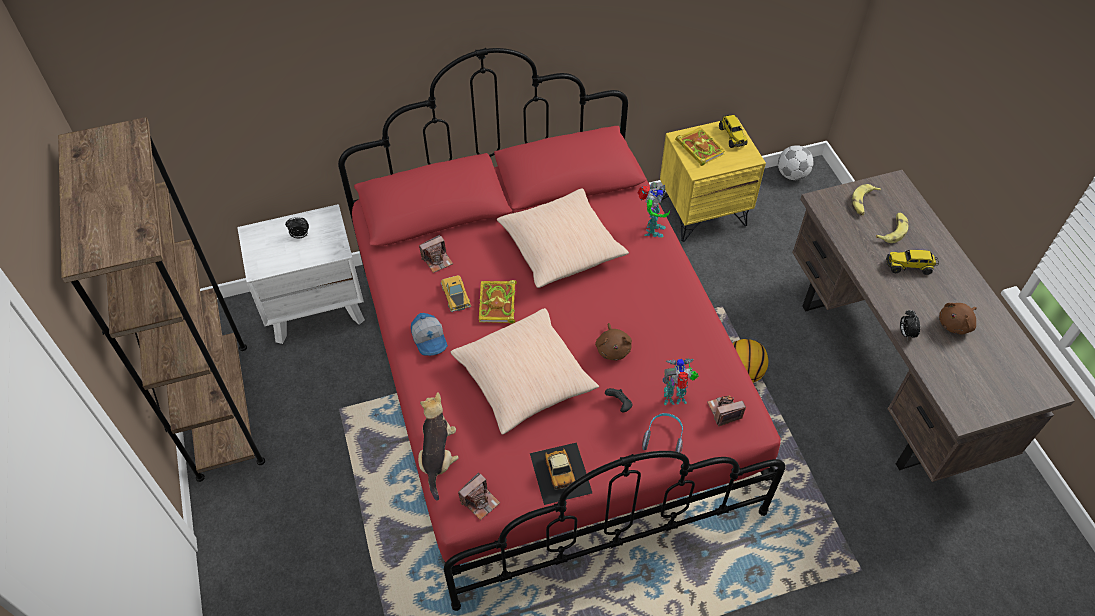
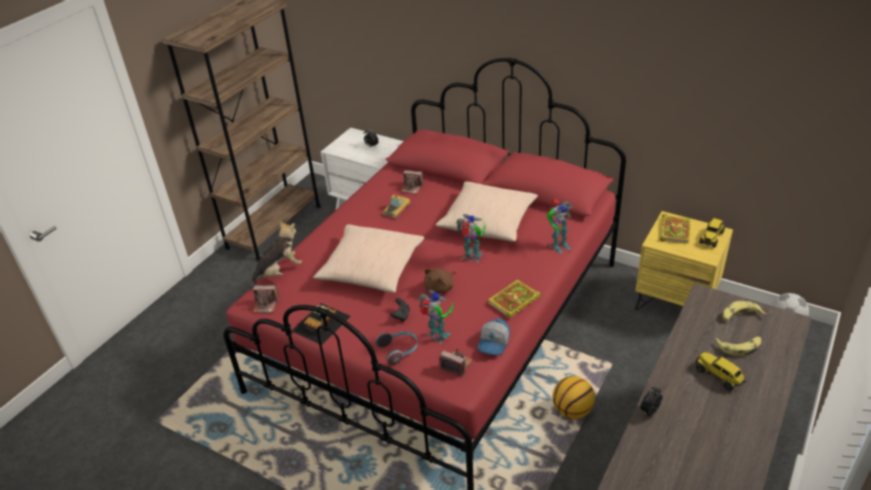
camera: 50 degrees right, 15 degrees down
(430, 339) = (354, 220): cap -> cap (494, 343)
(498, 305) = (411, 226): book -> book (513, 301)
(598, 296) = (472, 257): none -> toy robot
(955, 324) = (703, 436): brown plush toy -> none

